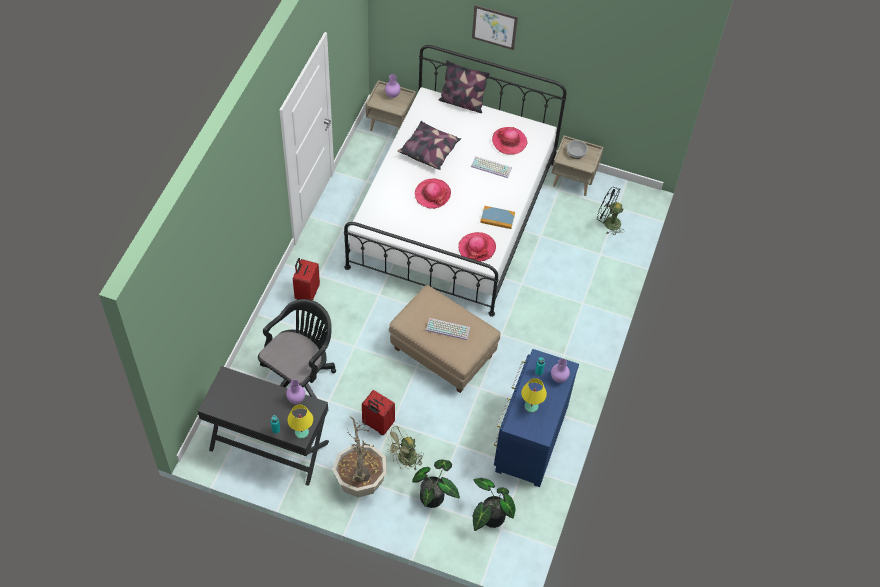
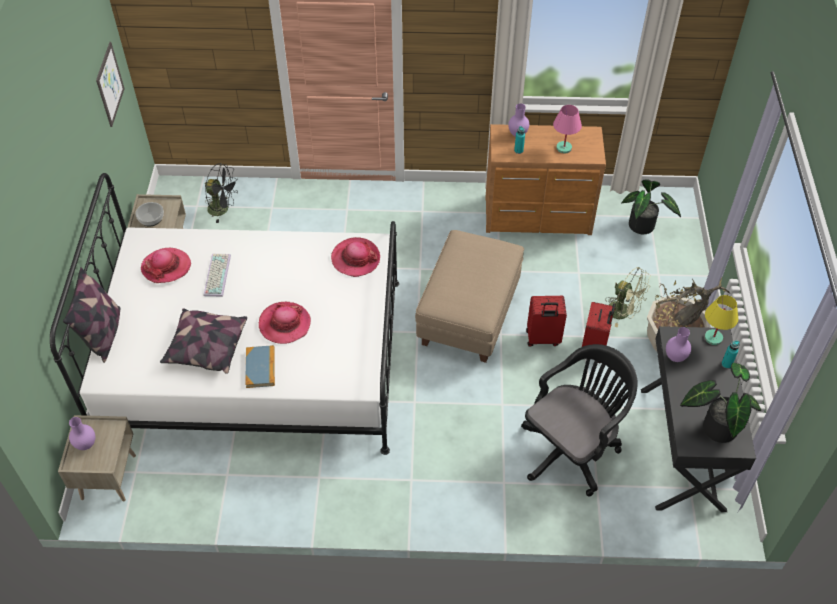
camera: 105 degrees left, 5 degrees down
(300, 375) = (572, 449): black office chair -> black office chair turned 120 degrees clockwise
(306, 293) = (446, 484): red suitcase -> red suitcase (543, 339)
(434, 495) = (647, 276): potted plant -> potted plant (715, 426)
(448, 328) = (475, 268): keyboard -> none
(494, 27) = (48, 207): picture -> picture (110, 84)
(497, 218) = (301, 250): book -> book (260, 368)
(529, 438) = (538, 217): blue dresser -> brown dresser
(531, 406) = (563, 148): yellow table lamp -> pink table lamp
(608, 223) = (223, 209): black fan -> black fan turned 75 degrees counterclockwise

